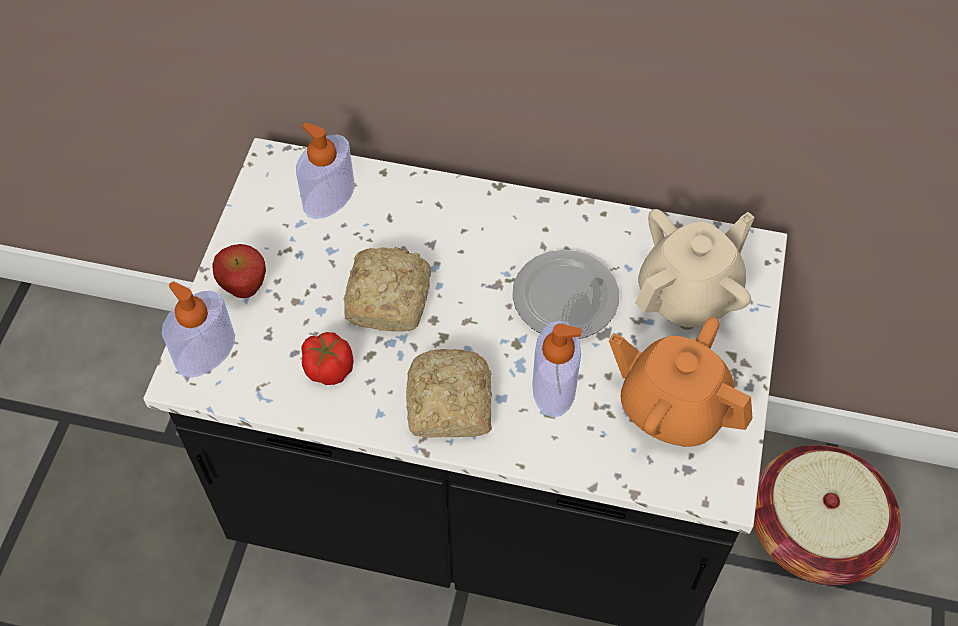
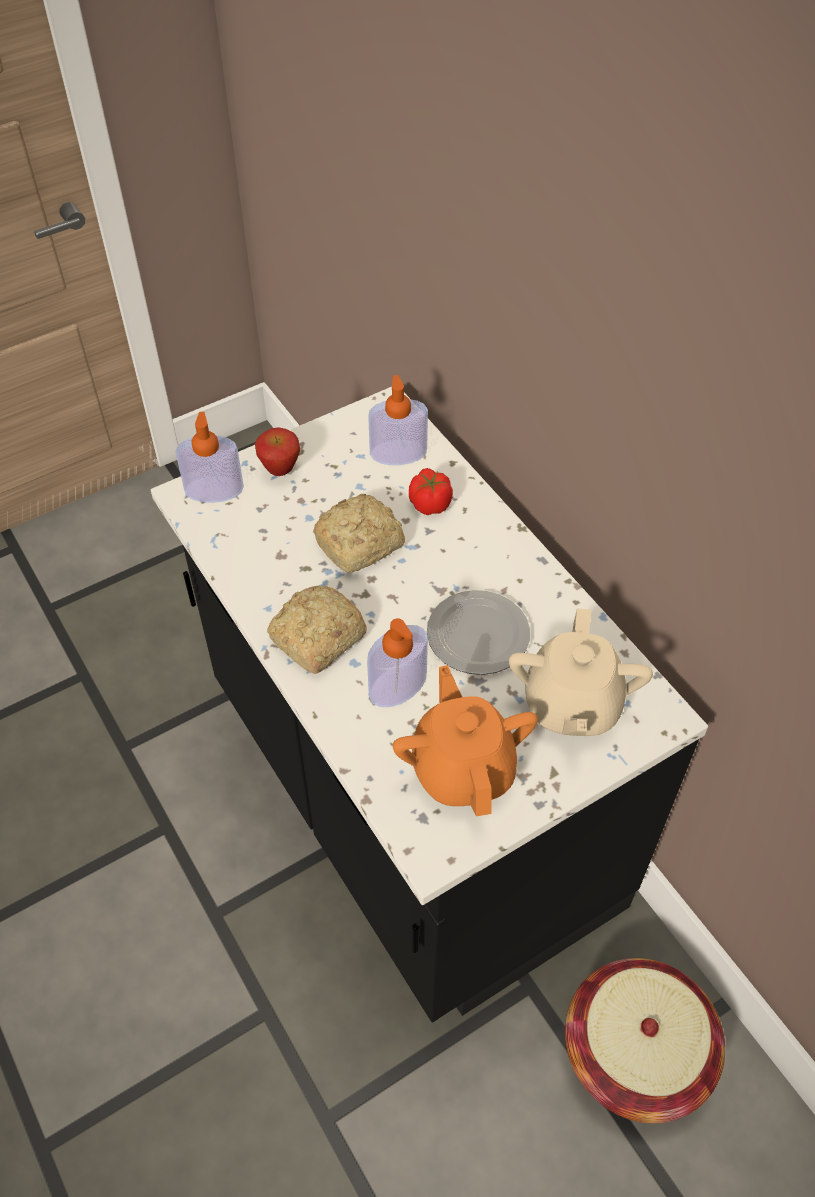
camera: 45 degrees right, 5 degrees down
(328, 368) = (271, 556): tomato -> tomato (430, 503)
(688, 295) = (571, 705): beige teapot -> beige teapot turned 90 degrees clockwise

